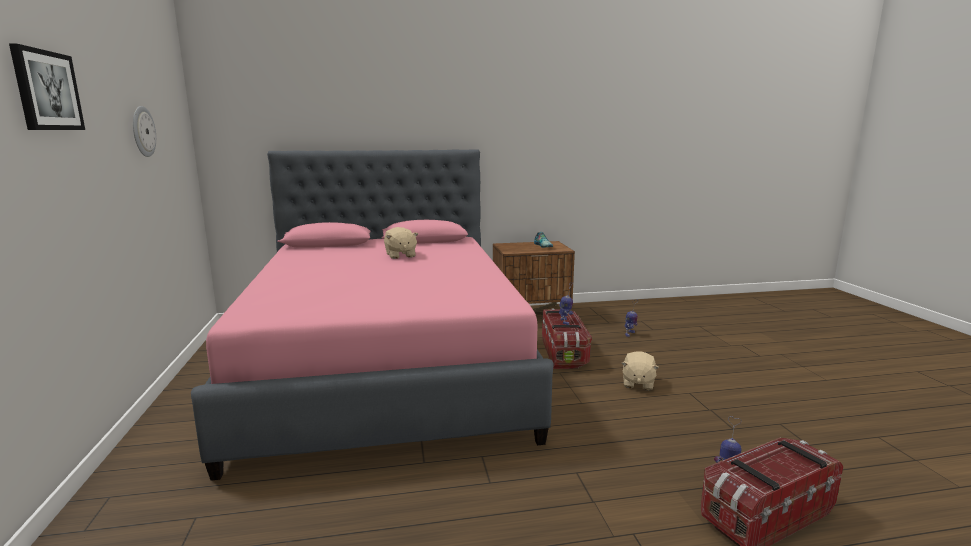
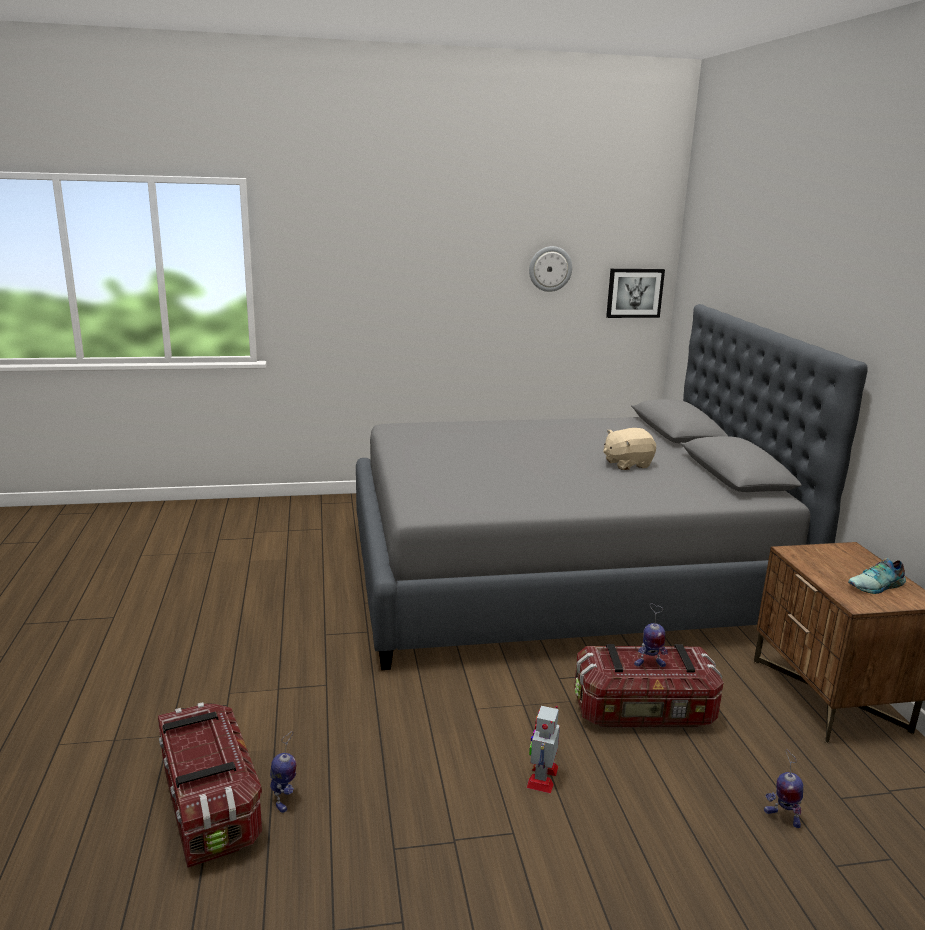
camera: 90 degrees right, 5 degrees up
(46, 90) = (416, 240): picture -> picture (634, 293)
(386, 367) = (559, 575): pink bed -> grey bed
(637, 383) = (542, 776): beige plush toy -> toy robot

